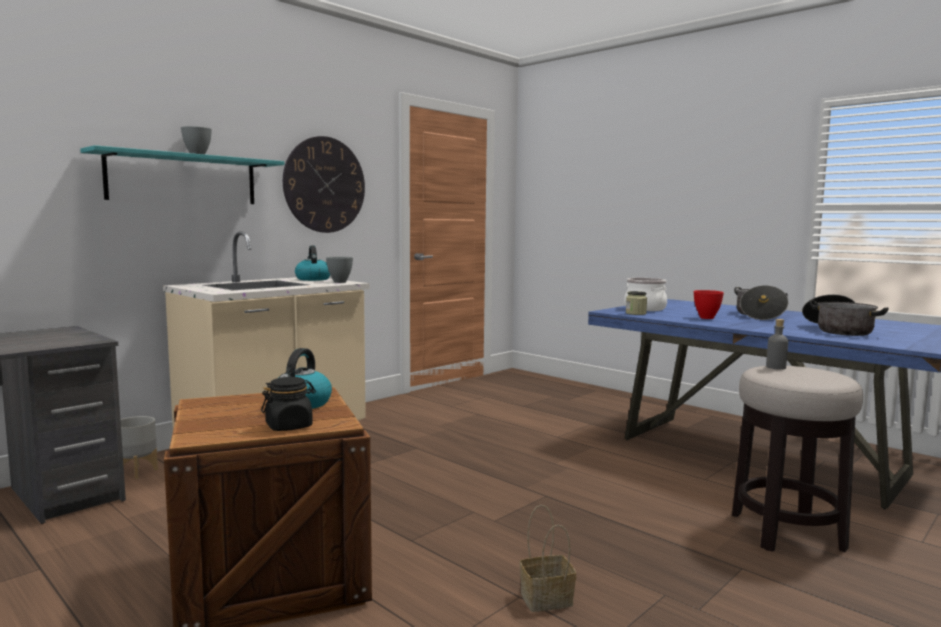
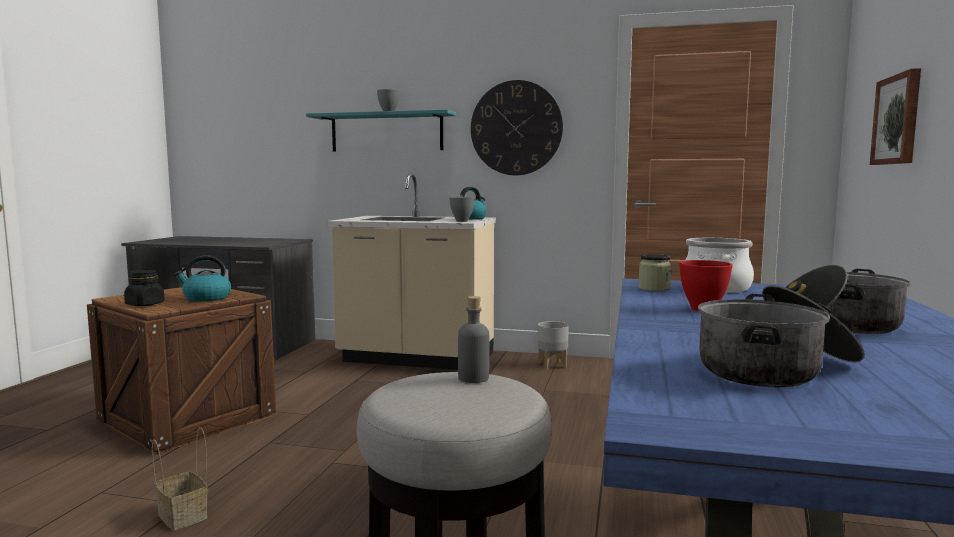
camera: 60 degrees right, 0 degrees up
(136, 472) = (323, 348): grey planter -> grey planter (551, 365)
(601, 202) = (898, 120): none -> picture

